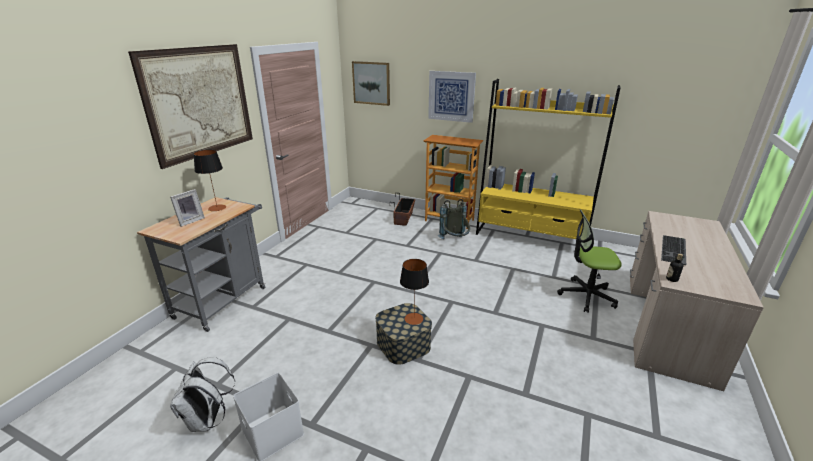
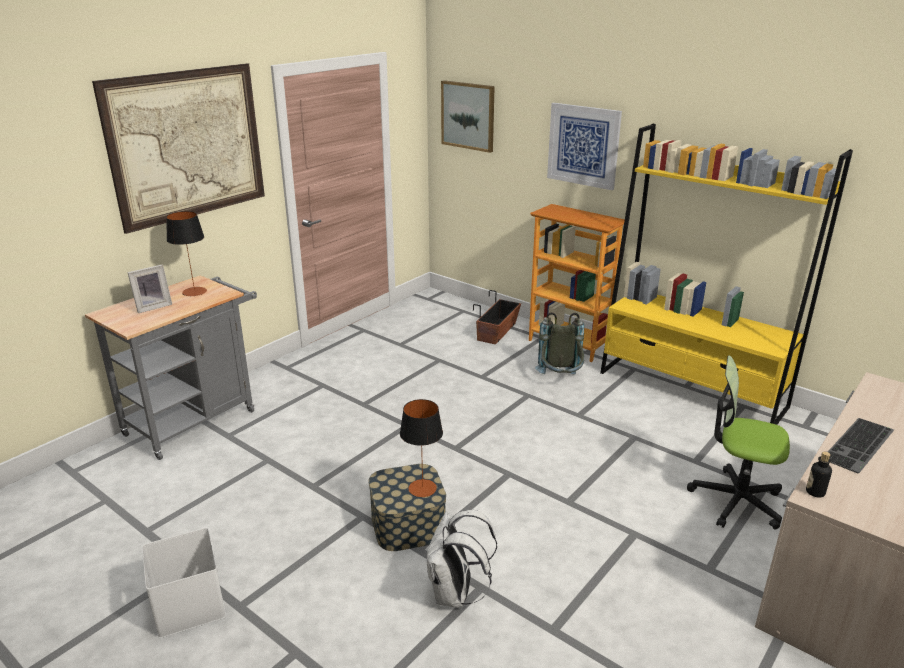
camera: 15 degrees right, 0 degrees up
(208, 420) = (119, 574): white backpack -> white backpack (455, 594)

